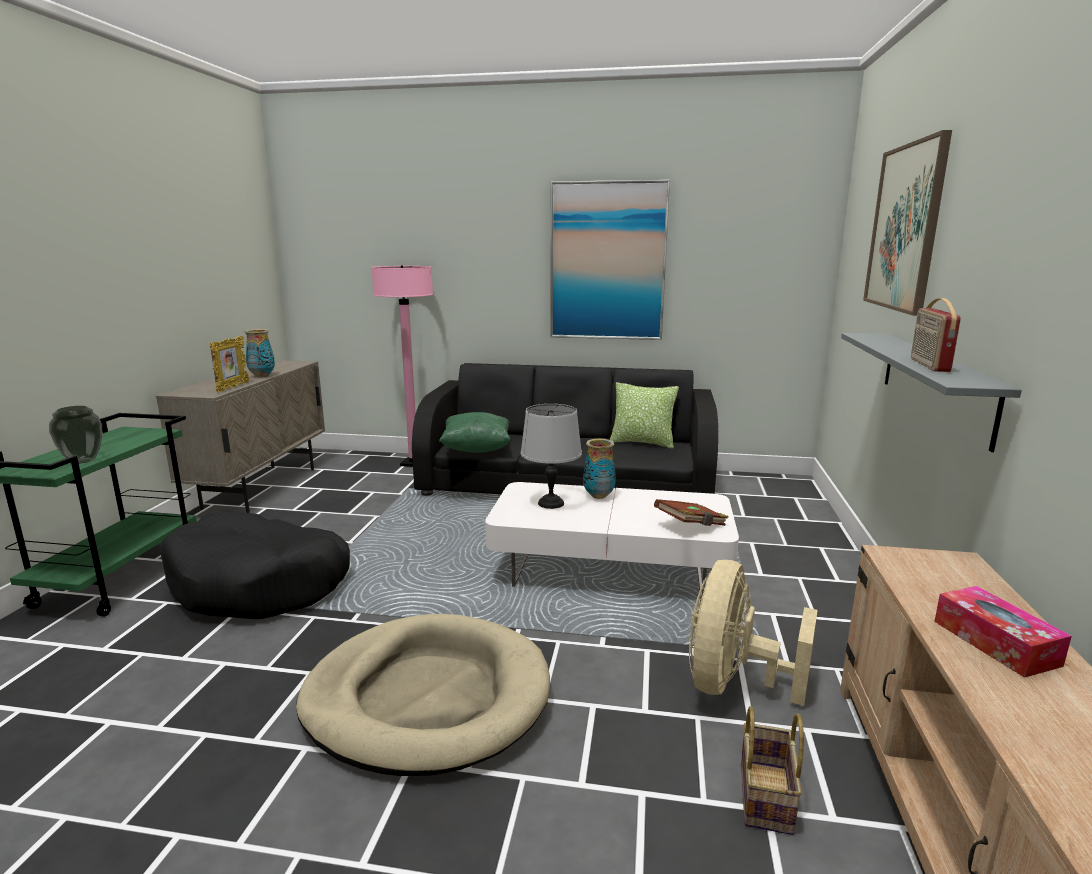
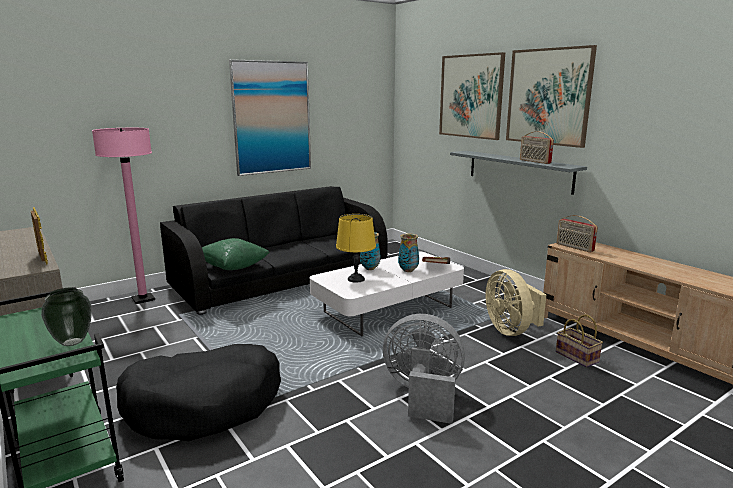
camera: 45 degrees left, 0 degrees up
(262, 376) = (33, 245): vase -> vase (408, 270)
(427, 698) = (423, 395): beige dog bed -> grey fan
(550, 503) = (355, 279): grey table lamp -> yellow table lamp
(642, 442) = (322, 238): pillow -> none
(907, 568) = (574, 247): none -> radio
(991, 220) = (548, 97): none -> picture
(995, 643) = (631, 259): tissue box -> none

